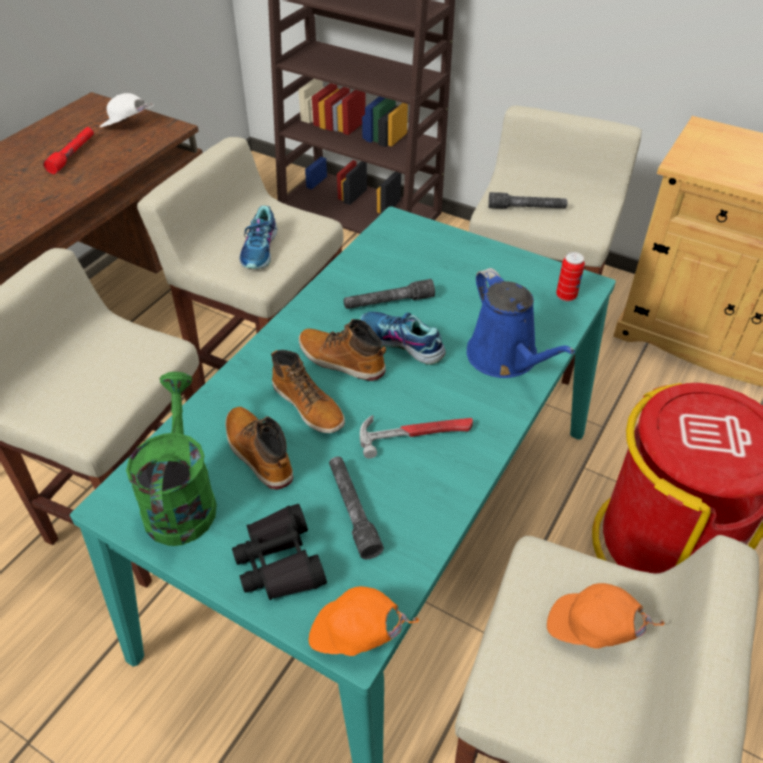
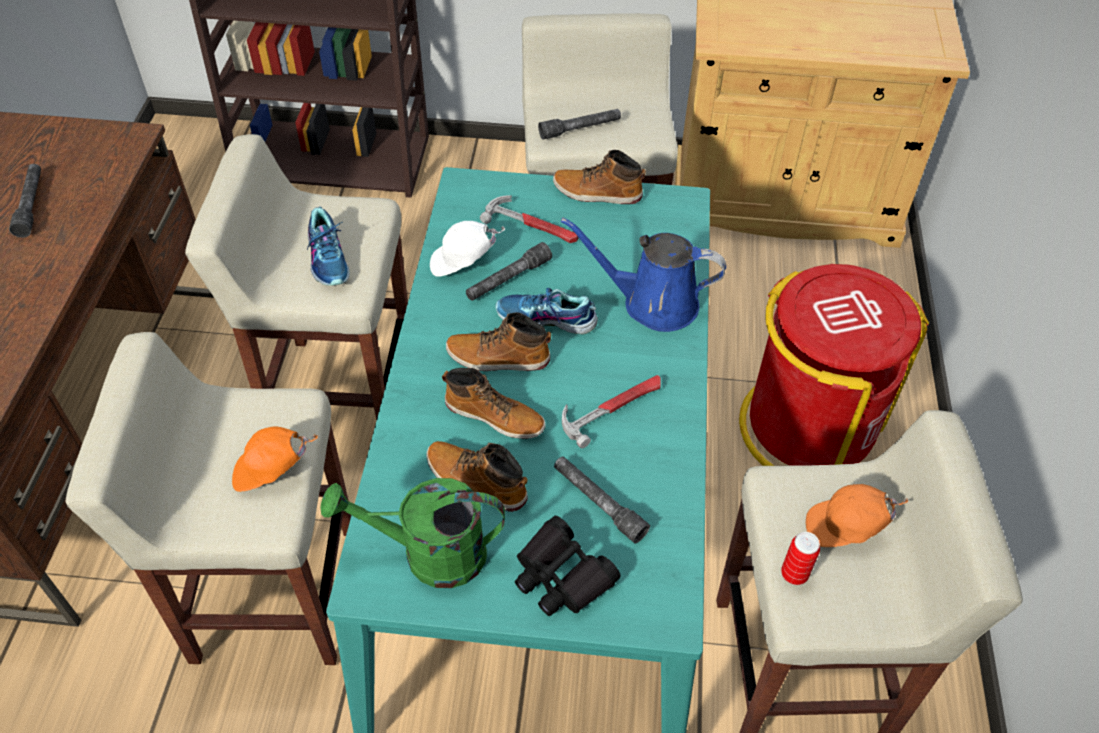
camera: 25 degrees left, 5 degrees up
(72, 155) = (31, 205): red flashlight -> grey flashlight
(126, 126) = (73, 148): white cap -> white cap (463, 263)
(181, 498) = (429, 554): green watering can -> green watering can turned 60 degrees counterclockwise
(356, 636) = (667, 612): orange cap -> orange cap (272, 471)
(436, 267) = (532, 225): none -> hammer
(506, 358) = (652, 303): blue watering can -> blue watering can turned 150 degrees clockwise
(508, 257) = (597, 193): none -> boot
(566, 296) = (673, 219): can -> can (794, 574)

